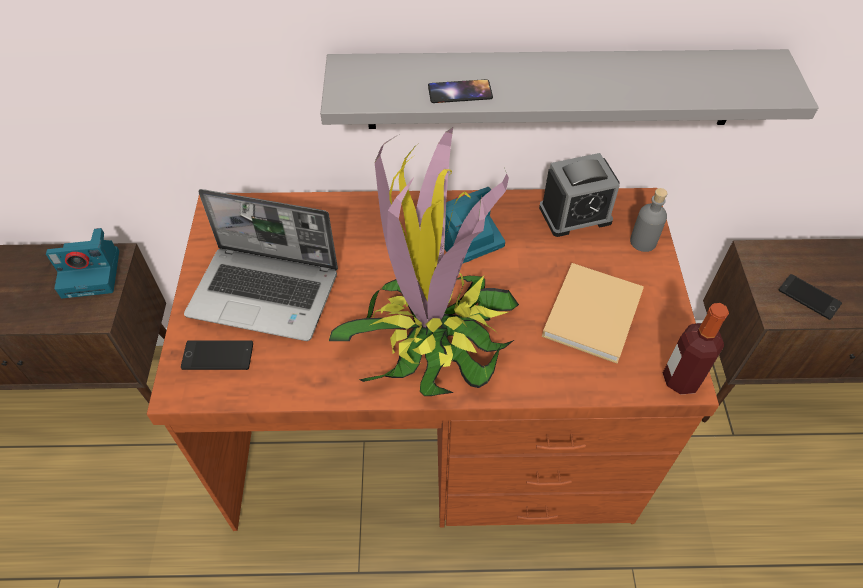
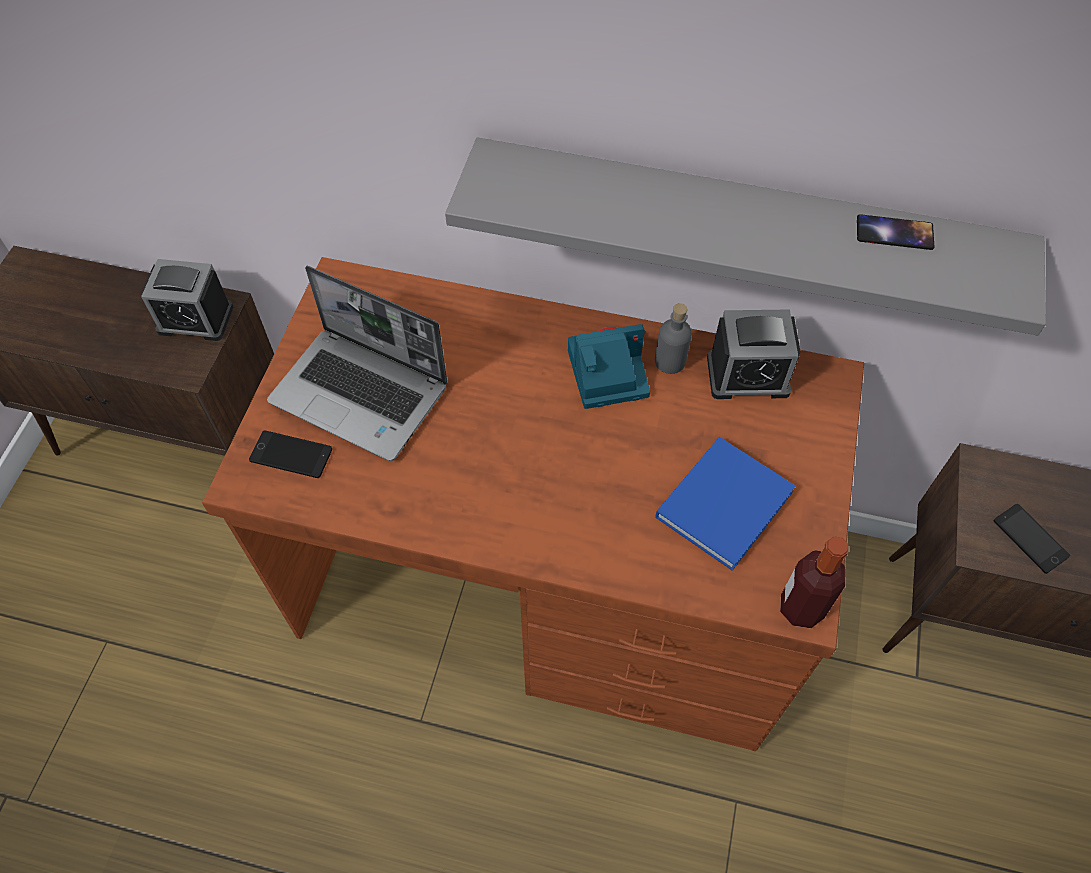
camera: 15 degrees right, 5 degrees up
(92, 273) = (195, 319): camera -> alarm clock
(432, 335) = (531, 486): potted plant -> none
(460, 92) = (612, 217): phone -> phone (894, 233)
(593, 312) = (726, 501): beige book -> blue book
(643, 242) = (819, 428): grey bottle -> grey bottle (670, 361)

